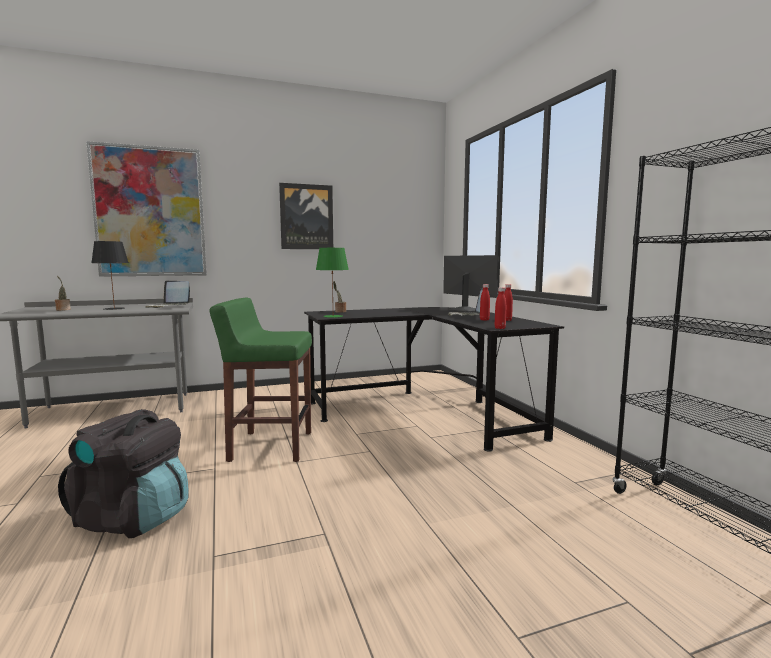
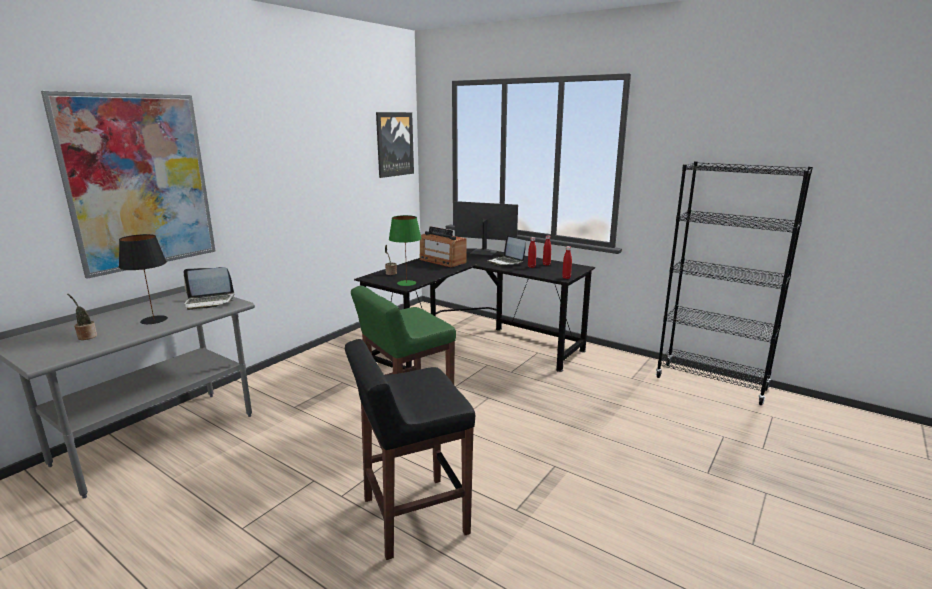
camera: 35 degrees left, 10 degrees up
(133, 518) = (413, 516): black backpack -> black stool
(306, 217) = (306, 166): picture -> picture (394, 144)
(407, 310) = (442, 261): none -> radio

